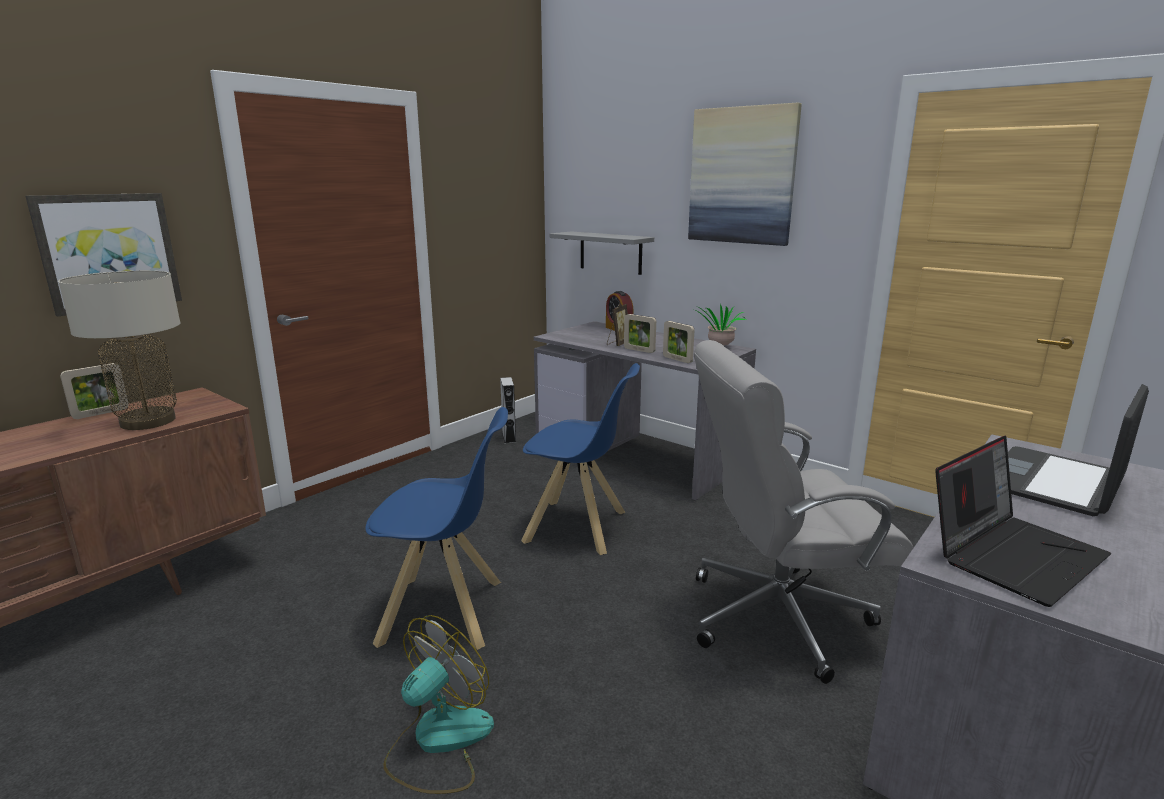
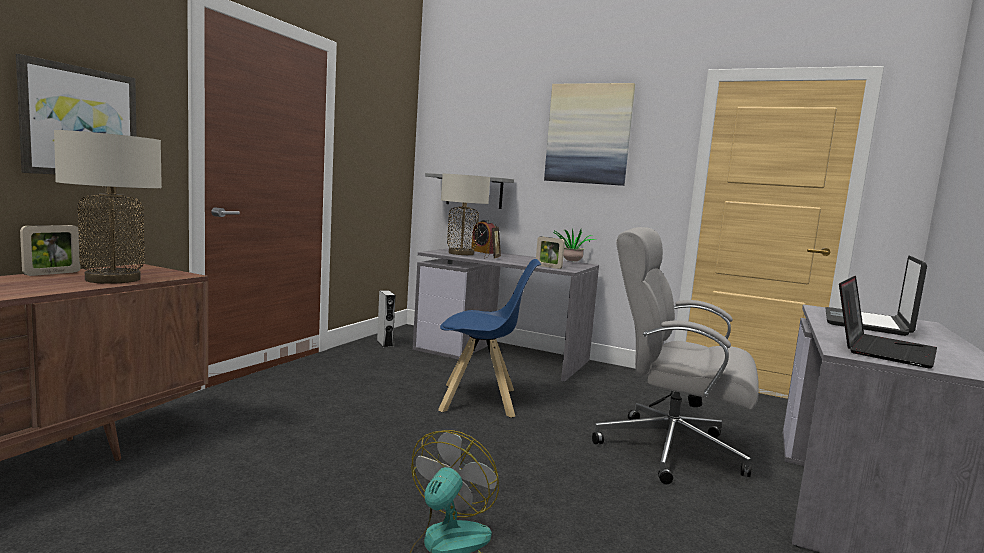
camera: 15 degrees left, 10 degrees down
(446, 612) = (400, 460): blue chair -> none
(586, 336) = (461, 253): none -> table lamp
(639, 350) = (513, 261): picture frame -> none
(778, 616) = (670, 450): grey office chair -> grey office chair turned 45 degrees clockwise

